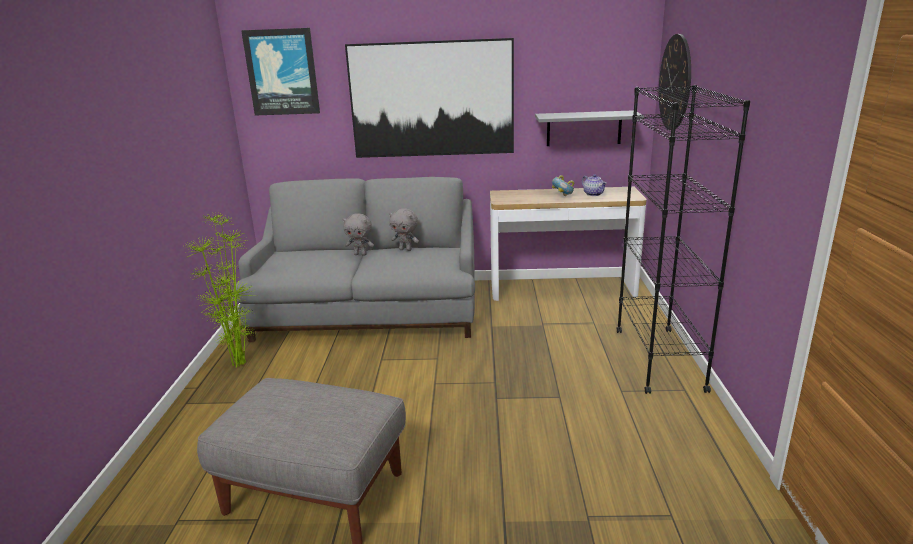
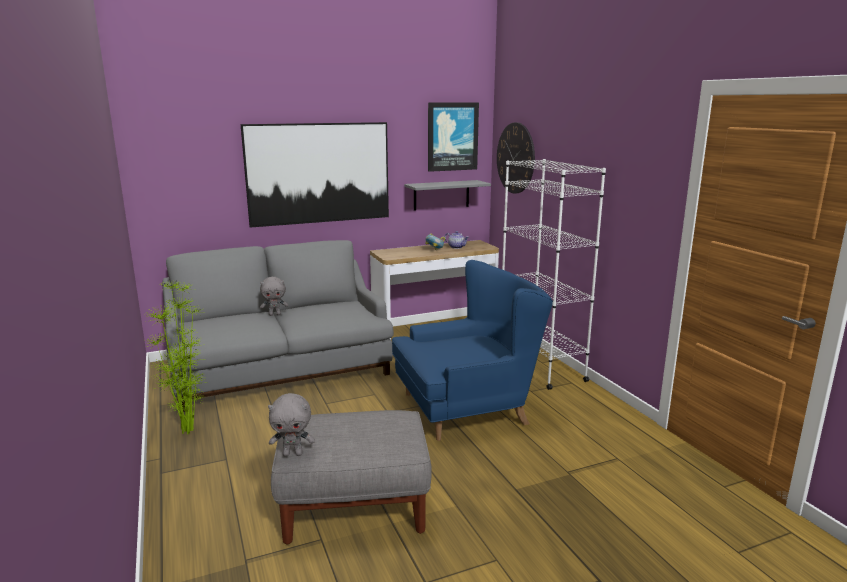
camera: 25 degrees left, 5 degrees down
(282, 72) = (176, 149): picture -> picture (452, 136)
(406, 249) = (316, 306): grey plush toy -> grey plush toy (293, 454)
(527, 397) = (468, 408): none -> blue armchair
(658, 359) = (540, 366): black bookcase -> white bookcase

